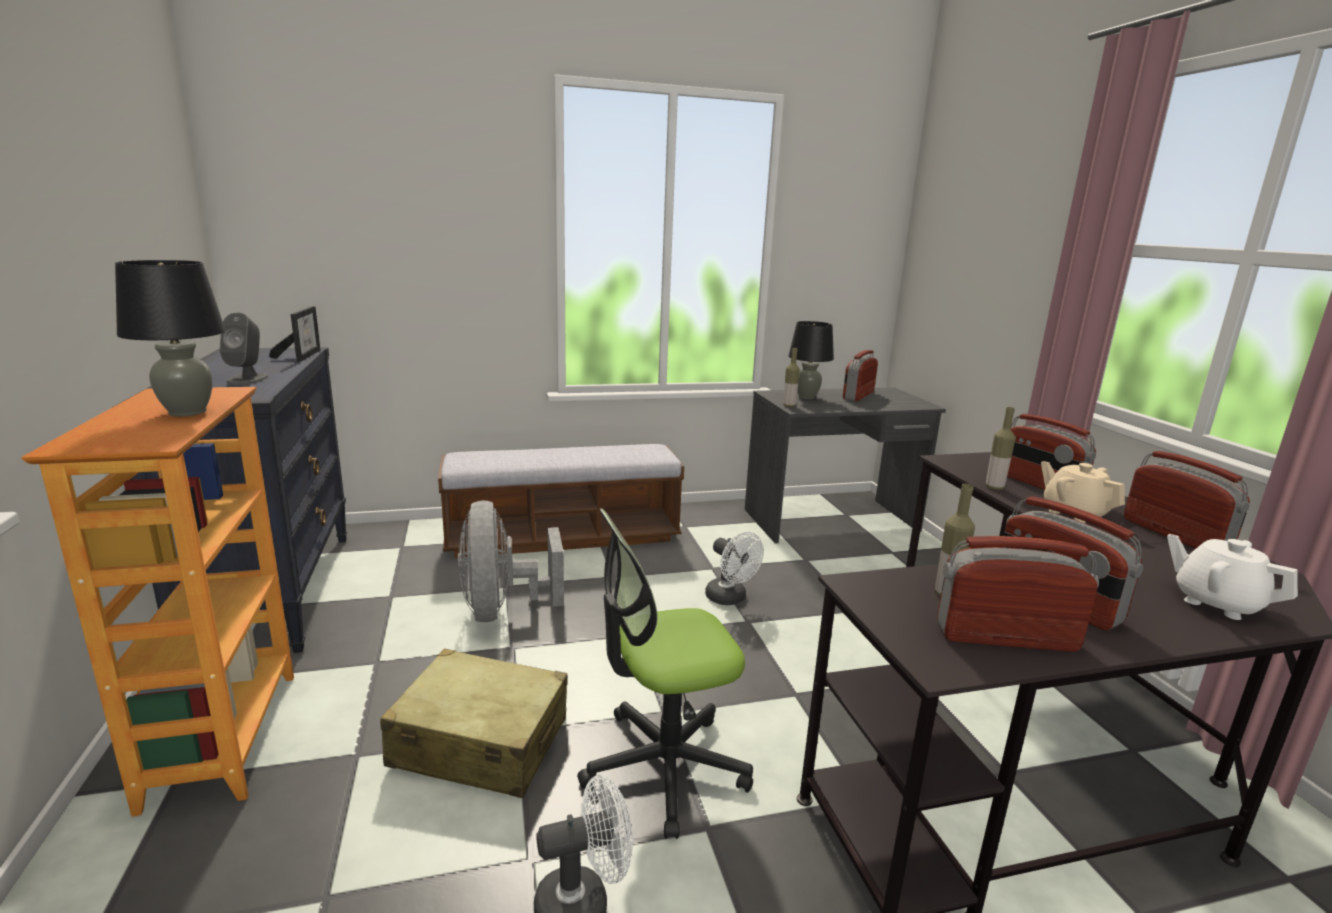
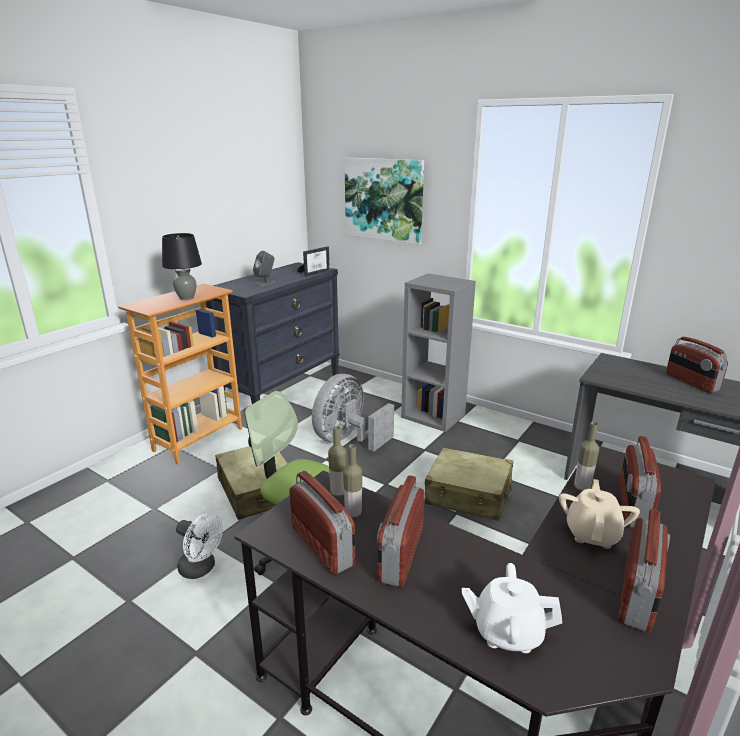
camera: 50 degrees right, 5 degrees up
(399, 222) = (384, 199): none -> picture
(563, 537) = (434, 416): bench -> grey bookcase
(730, 599) = (468, 495): white fan -> beige suitcase
(789, 406) = (596, 372): bottle -> bottle (338, 493)
(807, 397) = (634, 370): black table lamp -> none
(857, 396) = (691, 382): radio -> radio turned 105 degrees counterclockwise
(1216, 603) = (507, 632): white teapot -> white teapot turned 90 degrees counterclockwise

